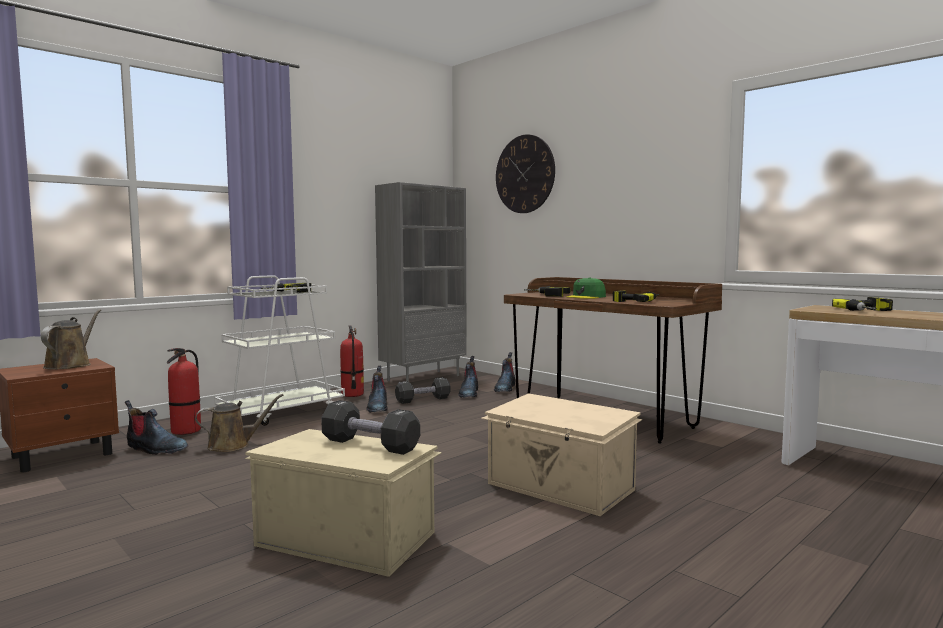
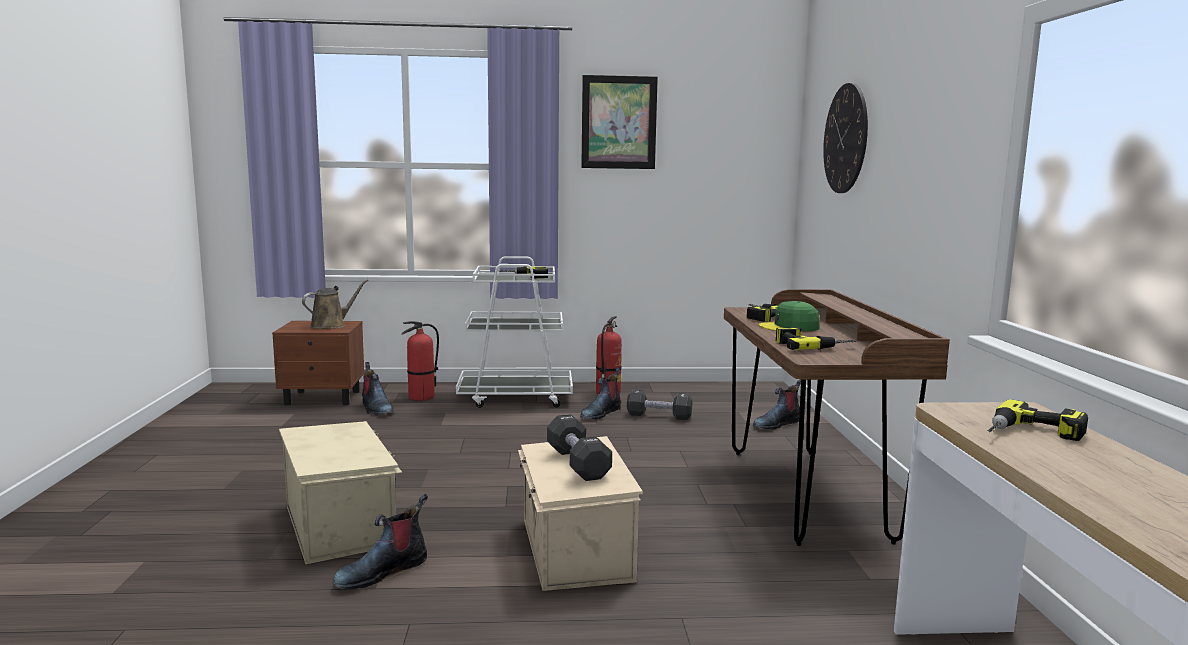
camera: 40 degrees right, 5 degrees up
(233, 445) = (425, 420): brown watering can -> none
(332, 156) = (619, 122): none -> picture
(370, 445) = (355, 448): black dumbbell -> black dumbbell (578, 463)
(423, 378) = (716, 389): grey bookcase -> none
(469, 393) = (721, 420): boot -> boot (382, 572)

